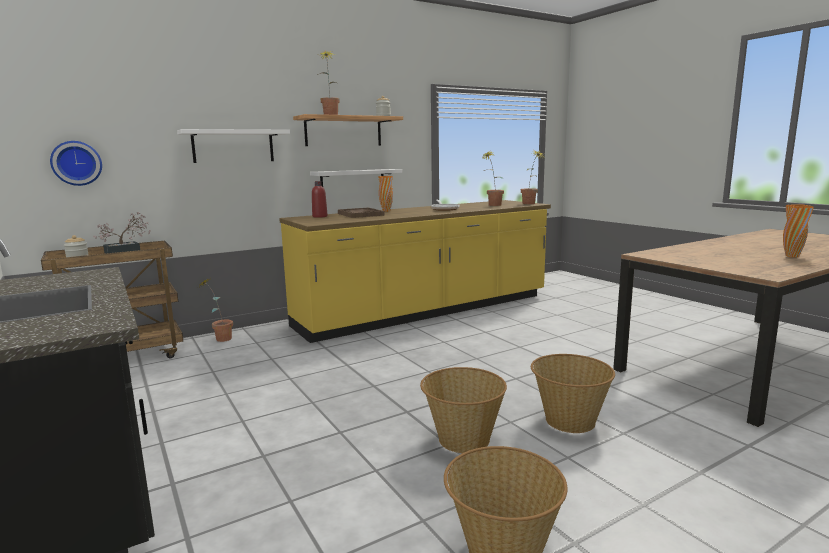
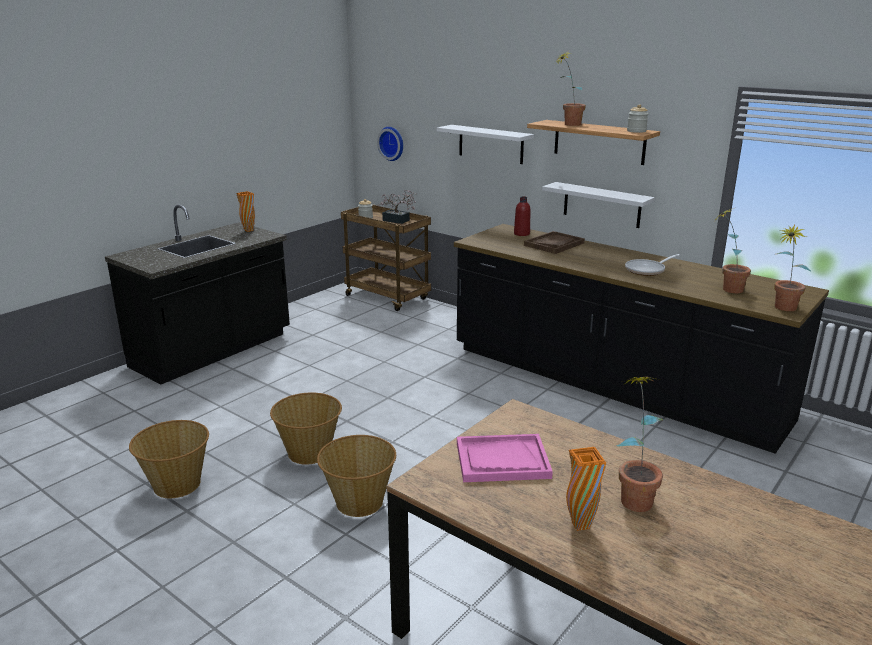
camera: 70 degrees right, 10 degrees up
(220, 338) = (446, 313): potted plant -> potted plant (634, 496)
(386, 211) = (595, 249): orange vase -> orange vase (248, 230)
(426, 311) = (611, 384): yellow counter -> black counter
(720, 261) = (502, 460): none -> pink tray

